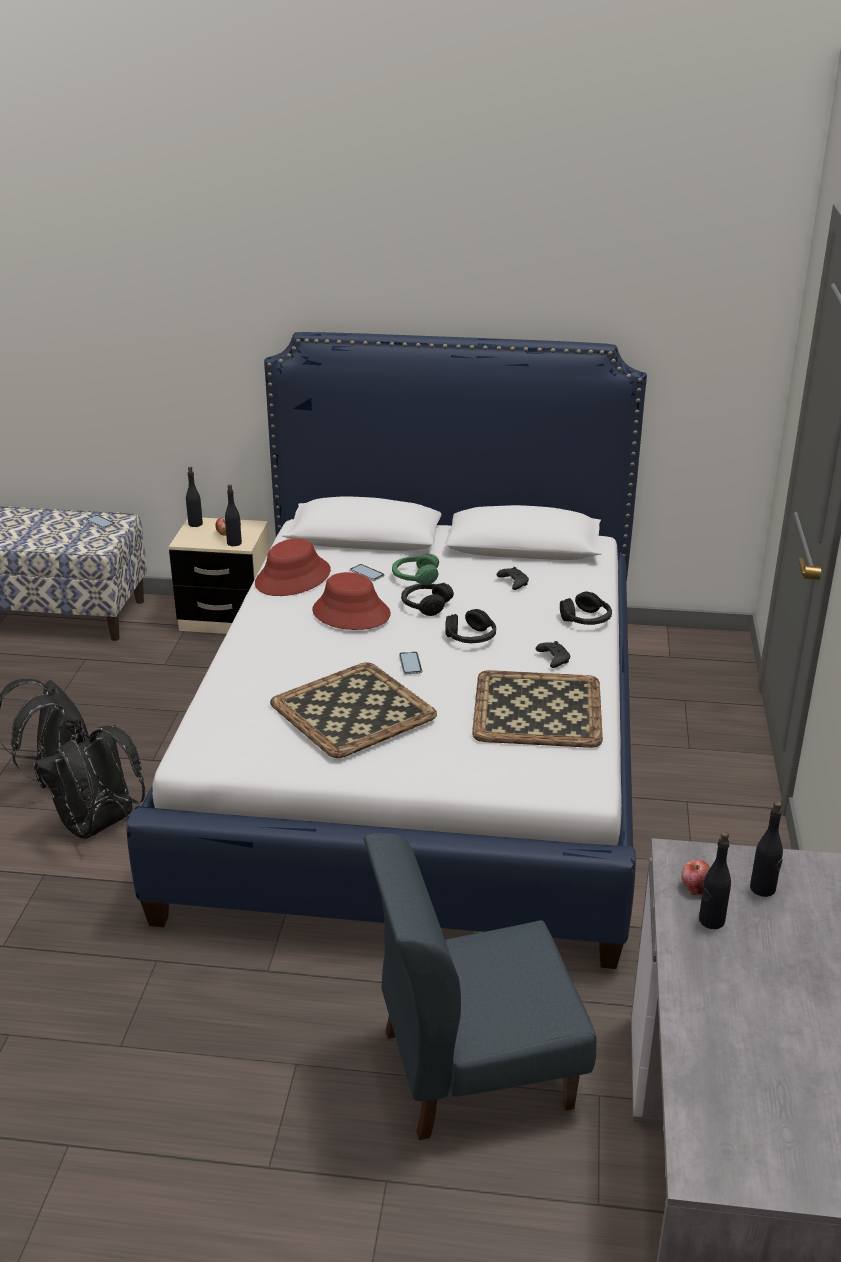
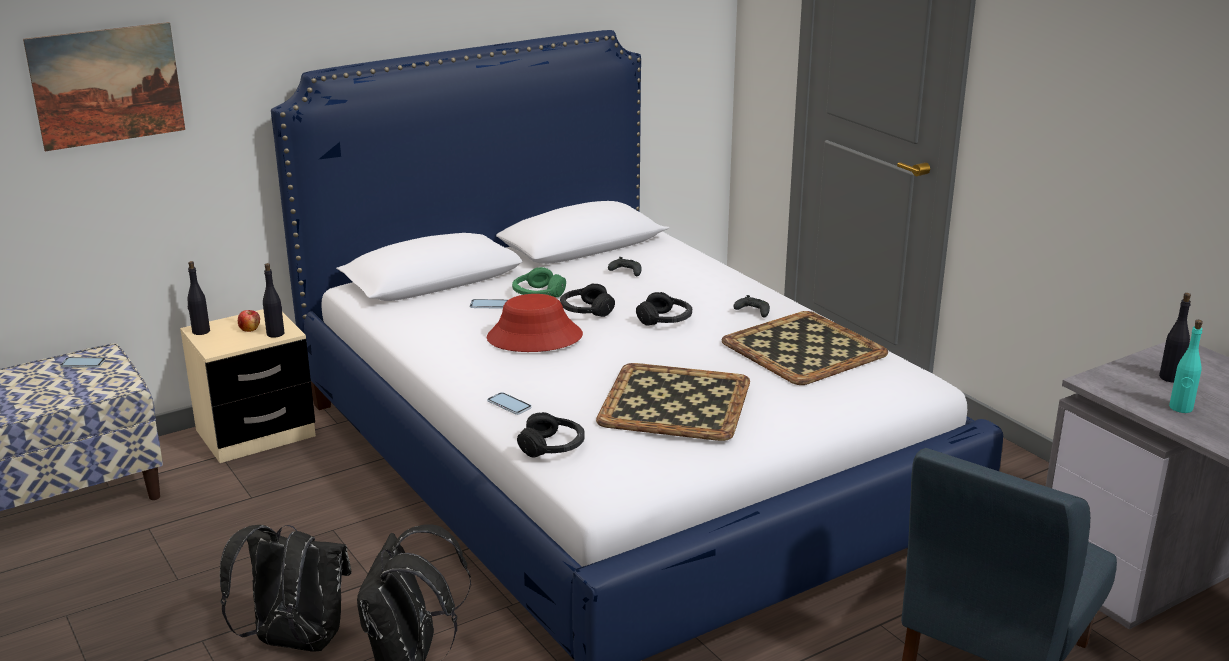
camera: 40 degrees left, 5 degrees down
(145, 314) = (107, 85): none -> picture
(293, 578) = (428, 330): red hat -> none
(410, 664) = (654, 354): phone -> phone (509, 404)
(586, 620) = (726, 278): black headphones -> black headphones (553, 447)
(695, 887) = (1138, 394): apple -> none
(711, 920) = (1181, 408): black bottle -> turquoise bottle

